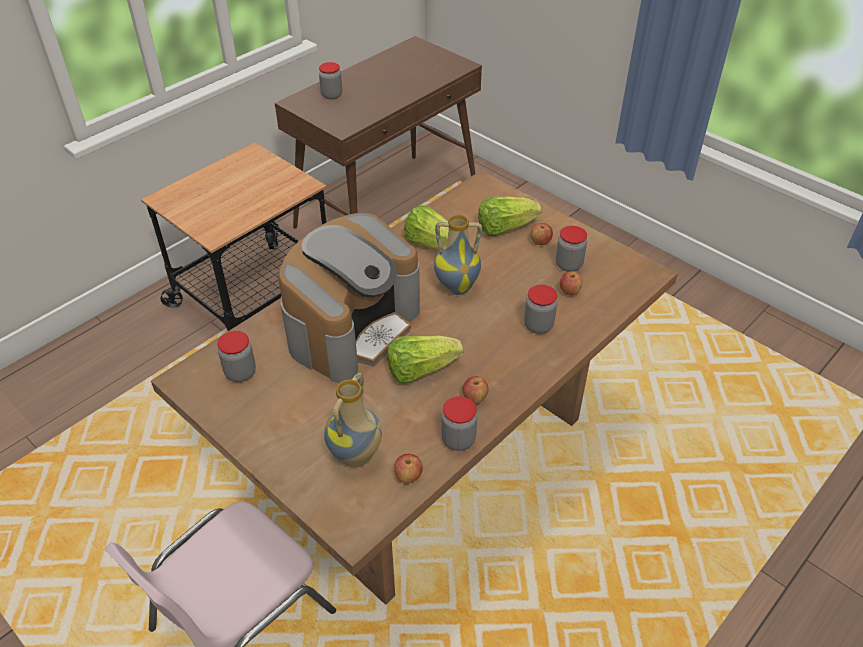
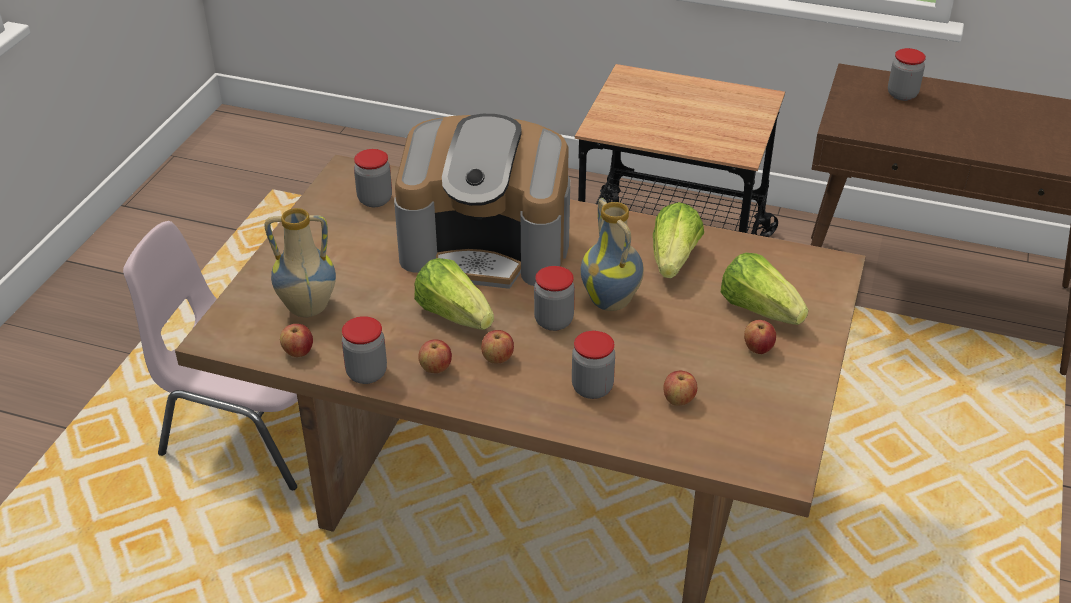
camera: 65 degrees right, 5 degrees down
(483, 362) = (497, 358): none -> apple
(568, 265) = (733, 386): jar -> jar (553, 321)

